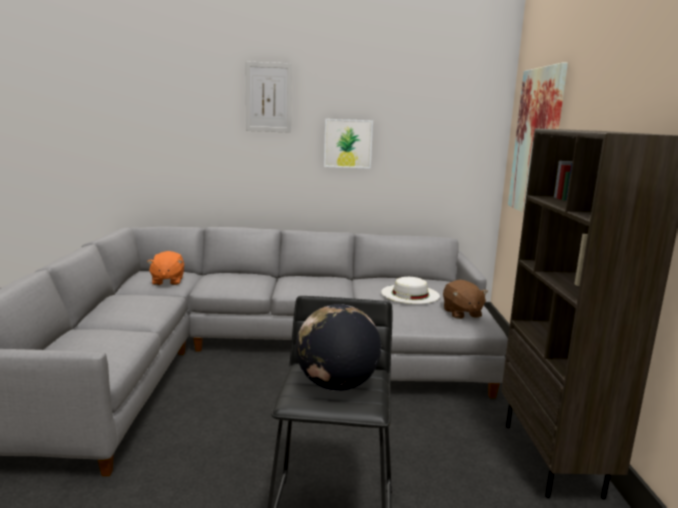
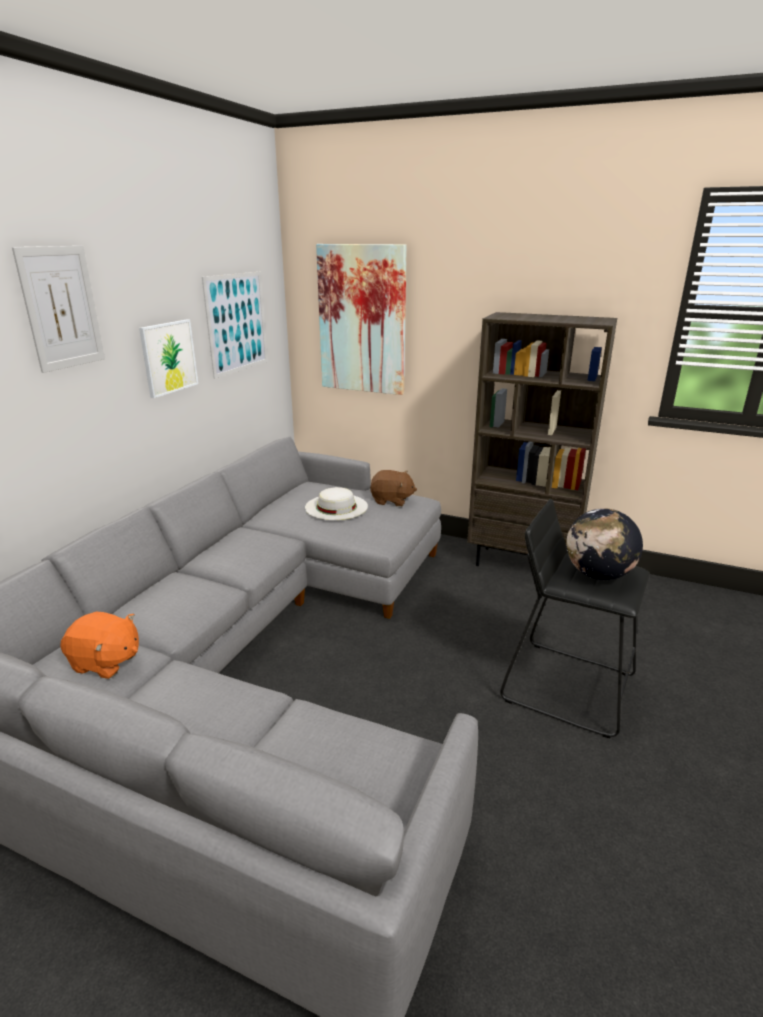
camera: 65 degrees left, 10 degrees up
(431, 133) = (237, 323): none -> picture

